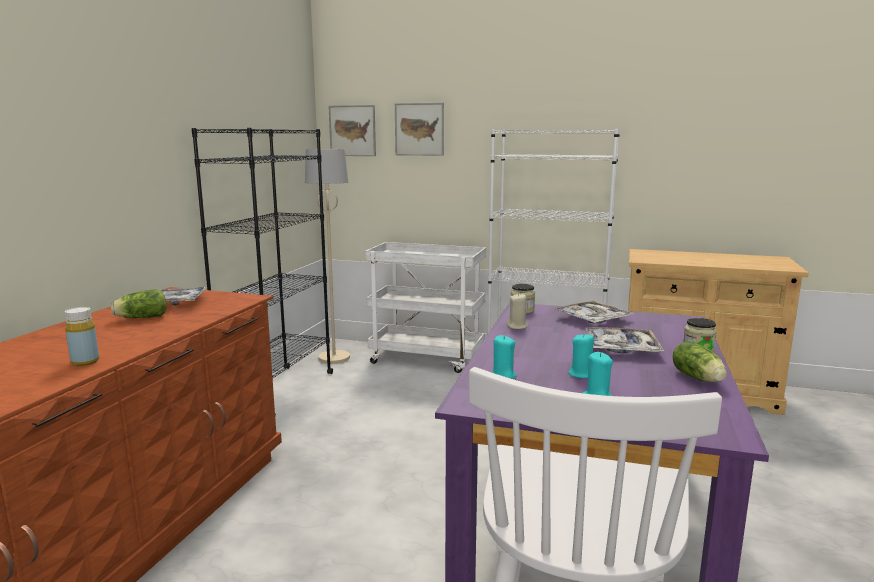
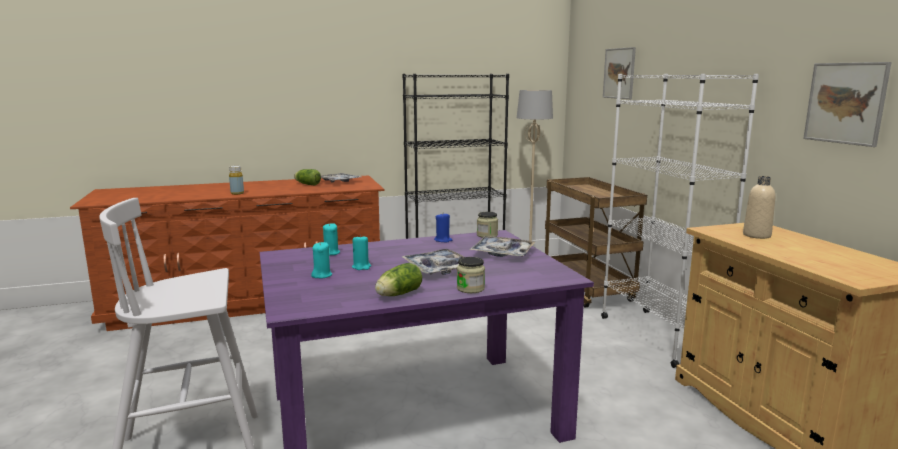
camera: 55 degrees right, 0 degrees up
(352, 131) = (583, 74): picture -> picture (845, 103)
(428, 359) = (588, 291): white cart -> brown cart
(517, 326) = (443, 240): beige candle -> blue candle
(669, 257) = (756, 235): none -> beige bottle

